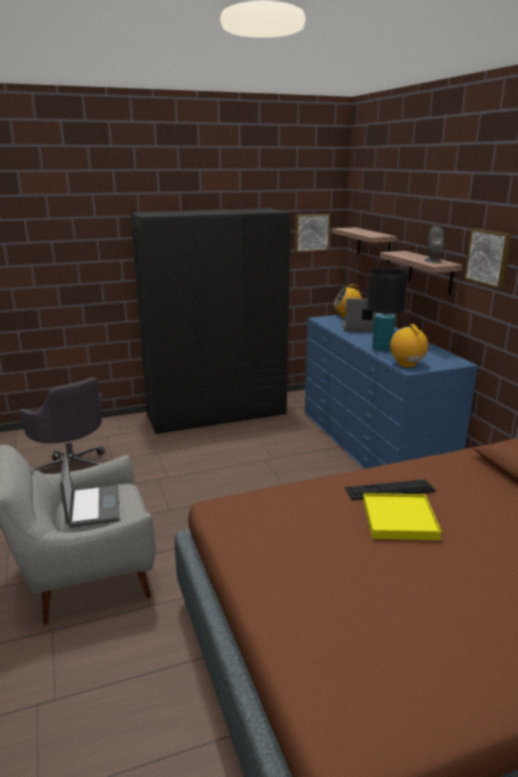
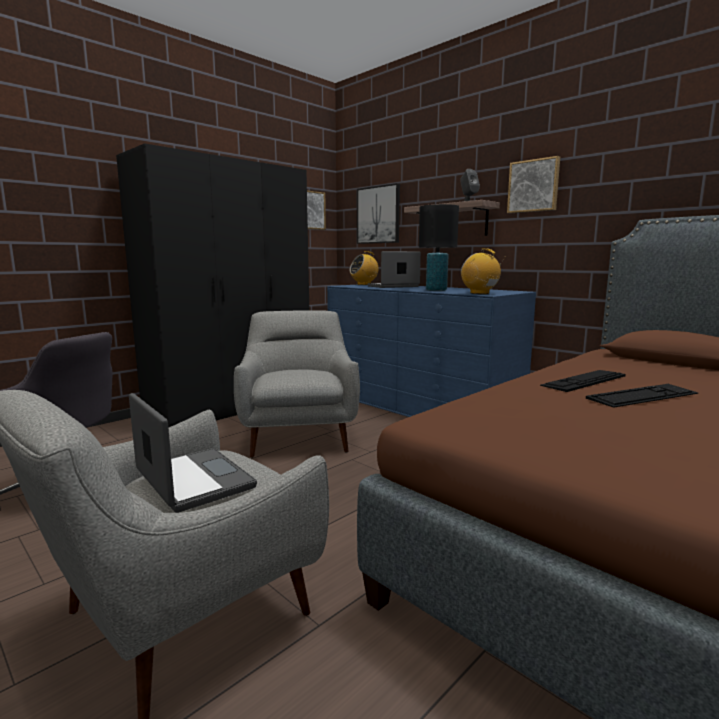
camera: 25 degrees left, 10 degrees down
(243, 458) = (299, 436): none -> grey armchair
(373, 244) = (378, 215): shelf -> picture
(399, 519) = (642, 396): yellow tray -> keyboard

